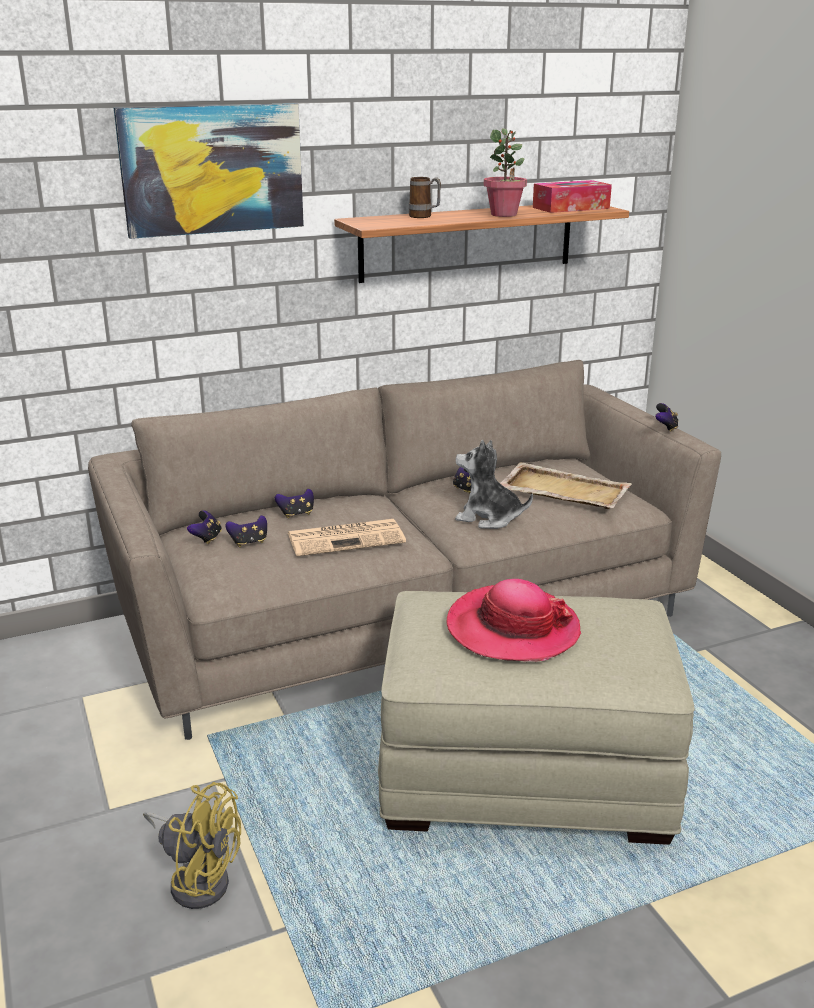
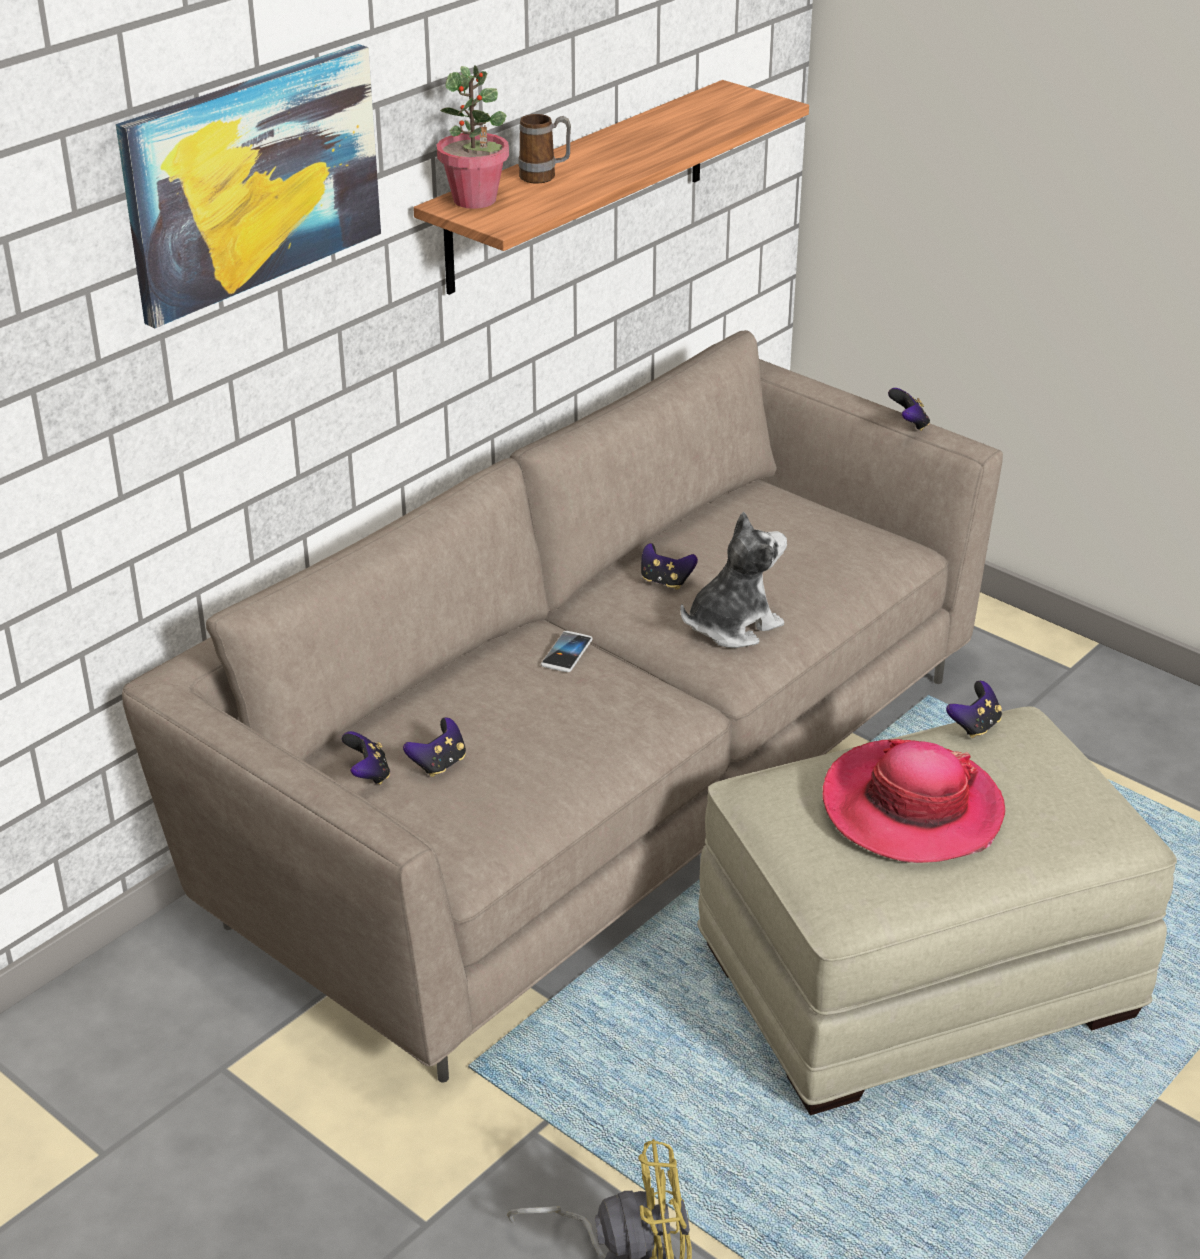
camera: 25 degrees left, 10 degrees up
(296, 514) = (459, 692): game controller -> game controller (974, 726)
(347, 538) = (572, 717): newspaper -> none
(375, 510) = (567, 653): none -> phone
(488, 518) = (732, 626): plush toy -> plush toy turned 150 degrees clockwise
(504, 214) = (652, 149): potted plant -> potted plant (475, 200)
(562, 490) = (792, 548): beige tray -> none
(571, 208) = (722, 110): tissue box -> none

